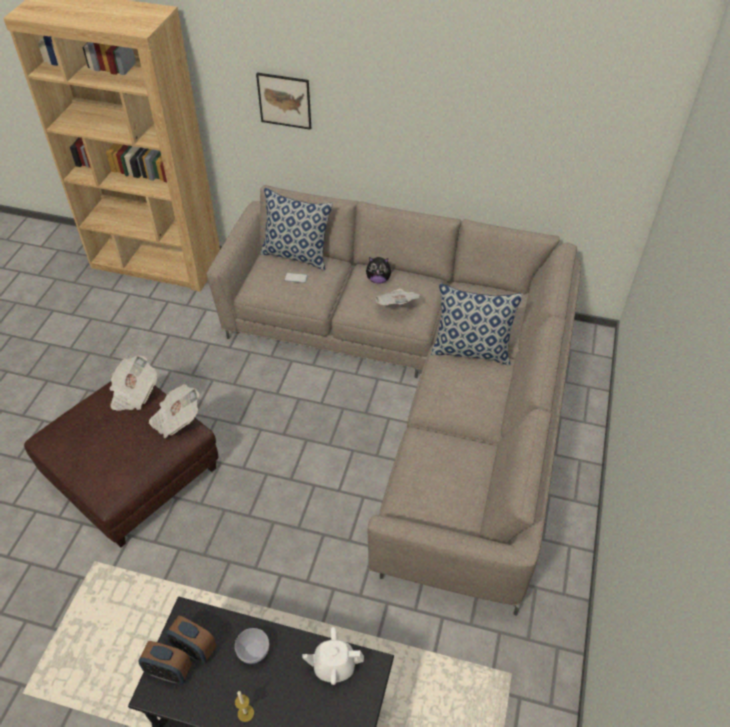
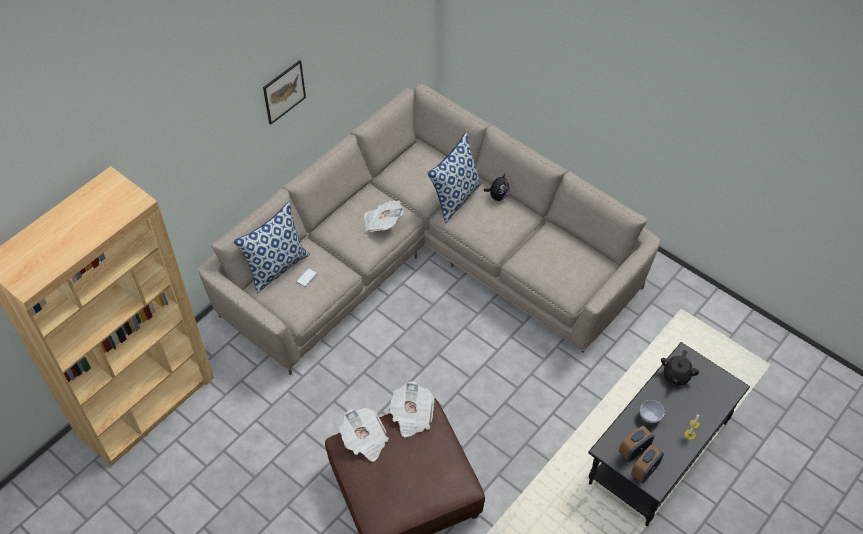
camera: 65 degrees left, 5 degrees up
(284, 100) = (202, 164): picture -> picture (284, 92)
(334, 665) = (676, 375): white teapot -> black teapot
(378, 280) = (344, 223): plush toy -> plush toy (497, 196)

